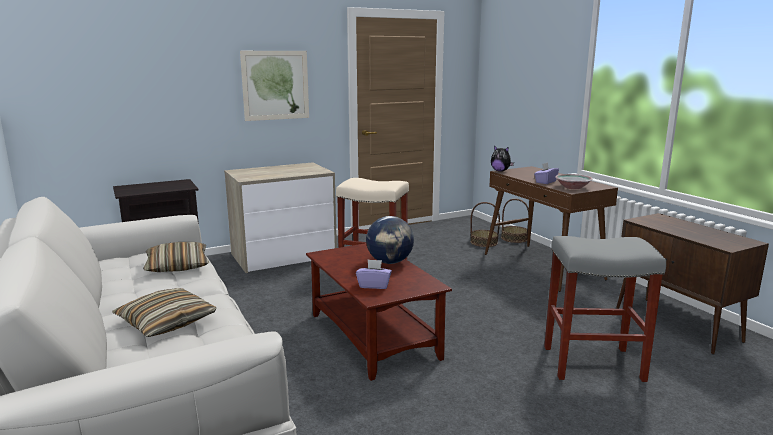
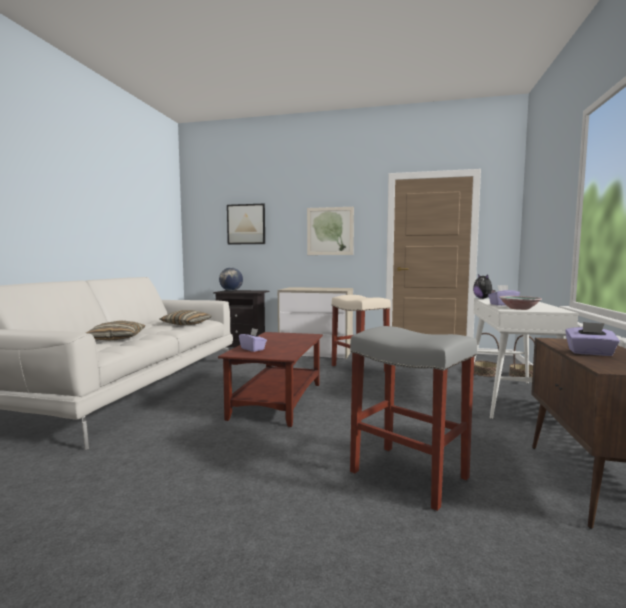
camera: 40 degrees right, 10 degrees down
(136, 75) = (246, 224): none -> picture
(390, 262) = (297, 342): globe -> globe (231, 291)
(543, 267) = (512, 399): brown console table -> white console table
(686, 231) = (590, 353): none -> purple tissue box

